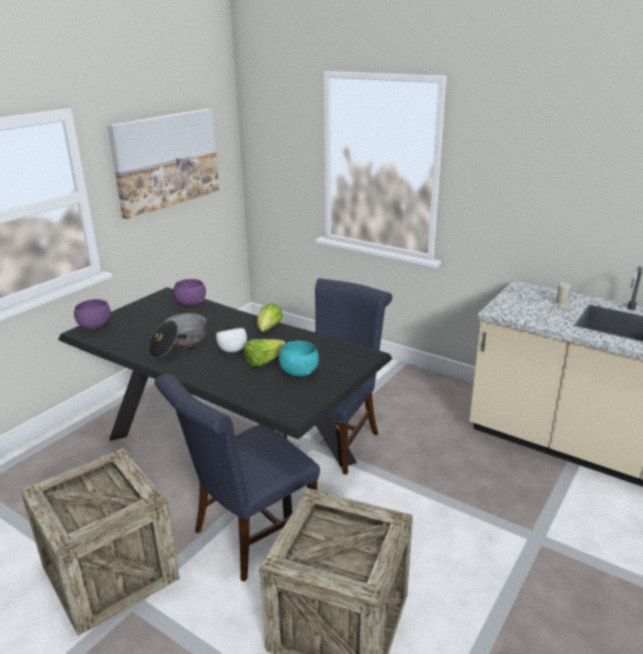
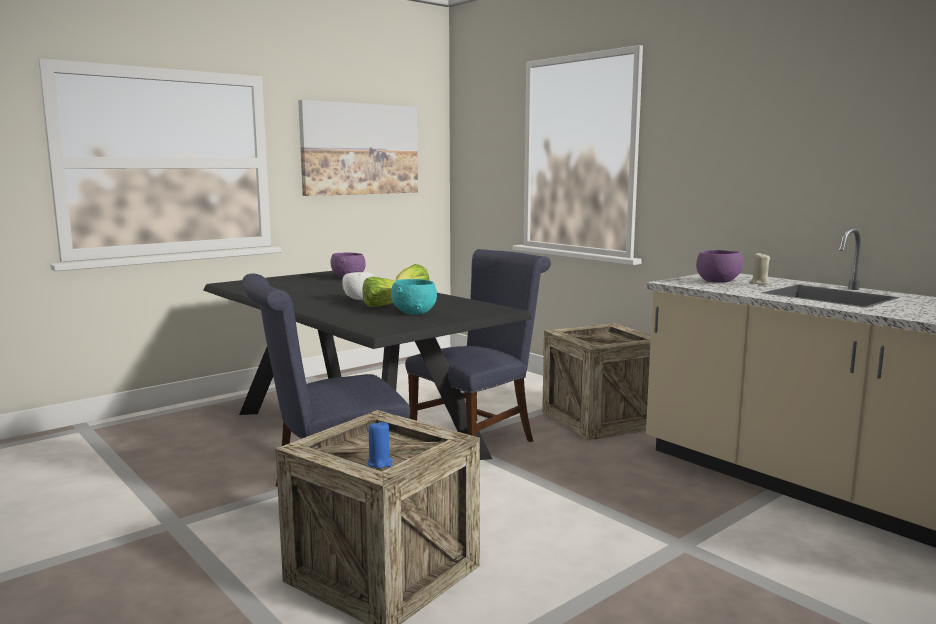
camera: 15 degrees right, 15 degrees down
(94, 326) = (241, 282): purple bowl -> purple bowl (717, 282)
(110, 573) = (167, 501): crate -> crate (601, 419)
(179, 345) = (309, 294): cooking pot -> none
(352, 565) = (380, 463): none -> blue candle

